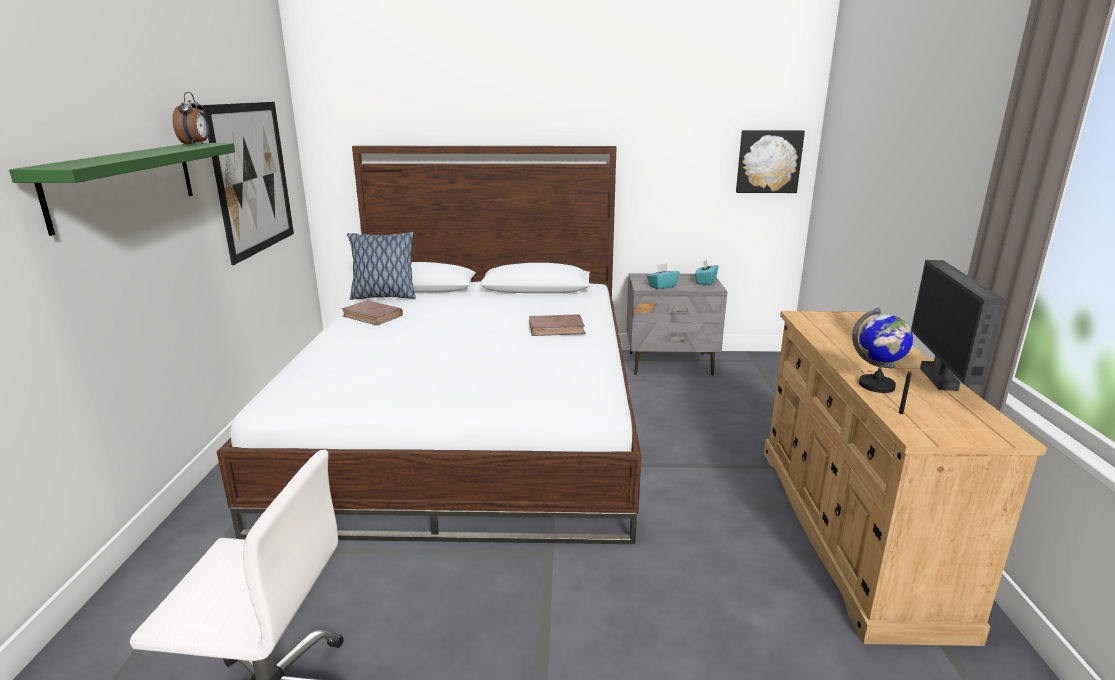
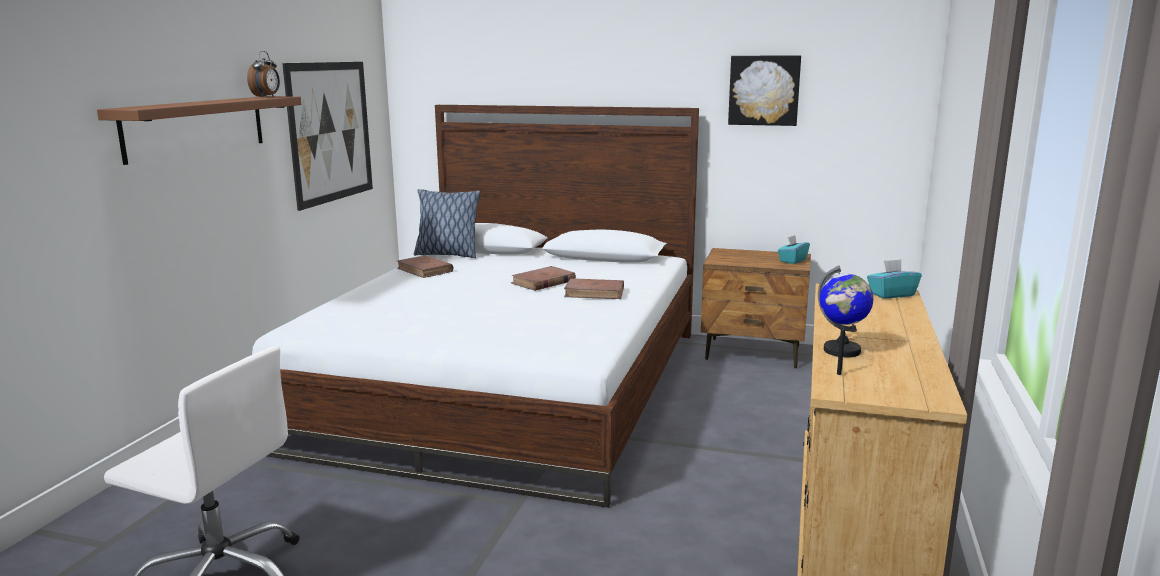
camera: 15 degrees right, 5 degrees down
(124, 183) = (196, 127): green shelf -> brown shelf
(499, 321) = (543, 282): none -> brown book
(662, 286) = (738, 261): turquoise tissue box -> turquoise tissue box (891, 294)
(670, 364) = (753, 353): grey nightstand -> brown nightstand
(768, 161) = (875, 127): picture -> picture (764, 90)
(940, 379) = (923, 352): monitor -> none

